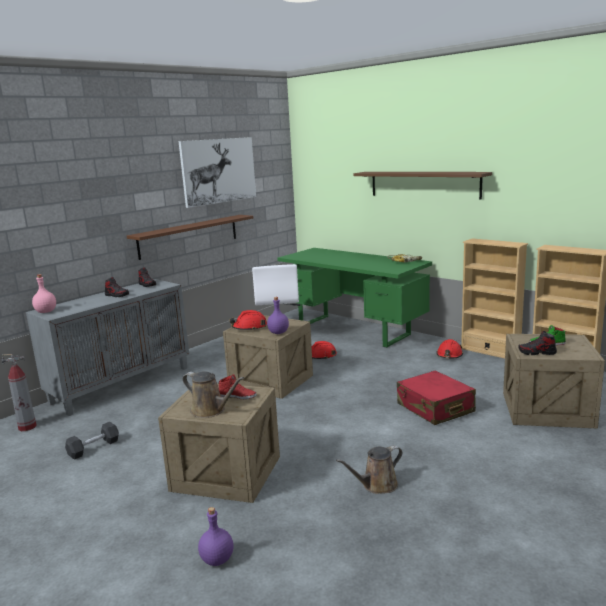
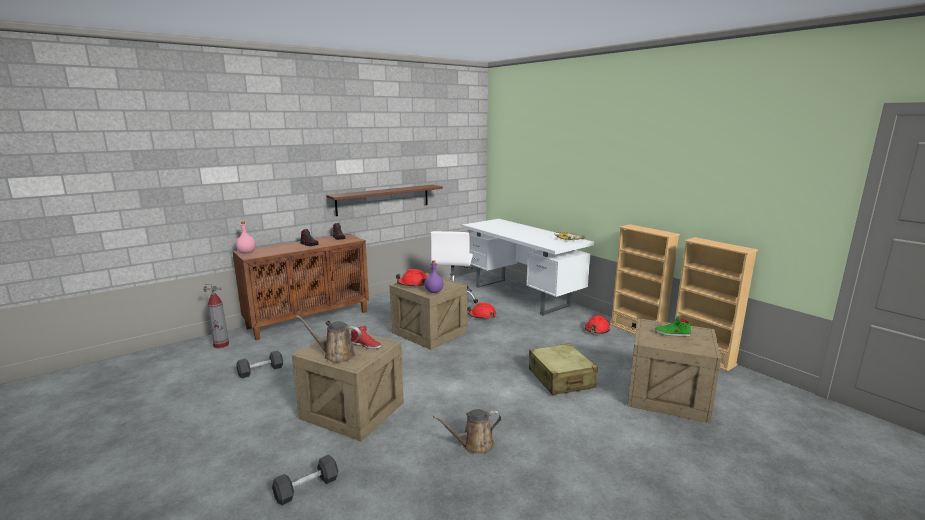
camera: 10 degrees right, 0 degrees up
(122, 384) = (309, 319): grey cabinet -> brown cabinet
(210, 410) = (336, 355): brown watering can -> brown watering can turned 150 degrees clockwise
(217, 559) = (307, 488): purple bottle -> black dumbbell
(218, 171) = (415, 145): picture -> none
(354, 330) = (521, 296): green desk -> white desk
(423, 184) = (592, 170): brown shelf -> none
(435, 408) = (560, 379): red suitcase -> beige suitcase
(537, 352) = (657, 341): shoe -> none

